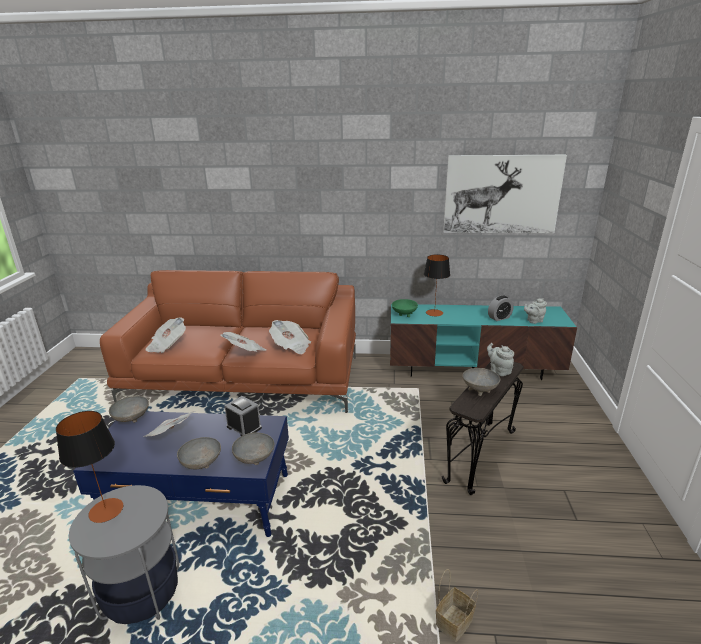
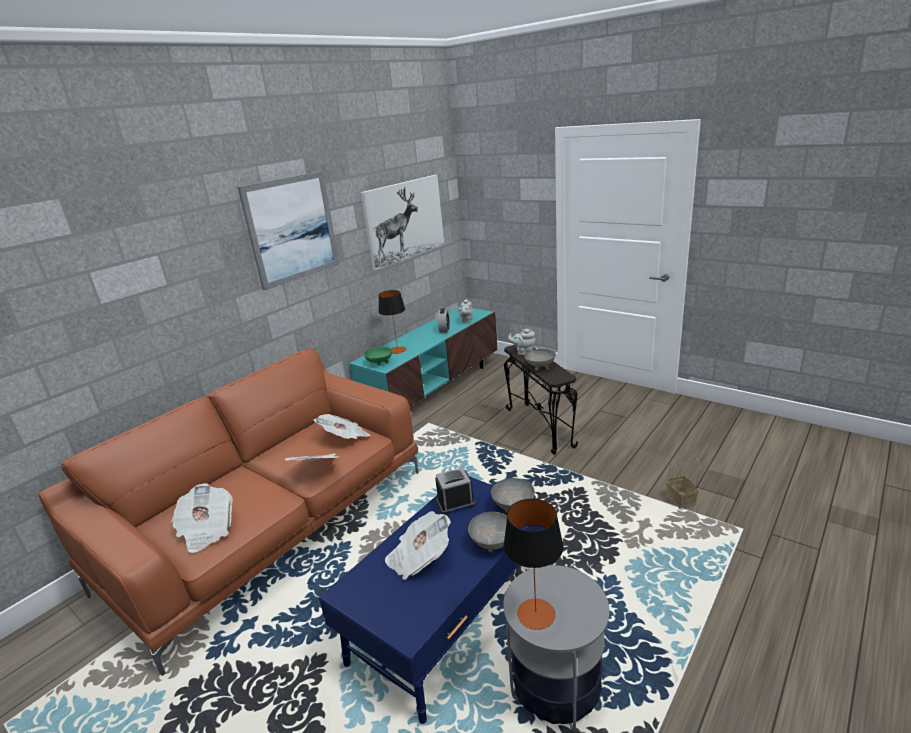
camera: 55 degrees left, 0 degrees up
(131, 419) = (349, 590): grey bowl -> none
(361, 173) = (292, 229): none -> picture

